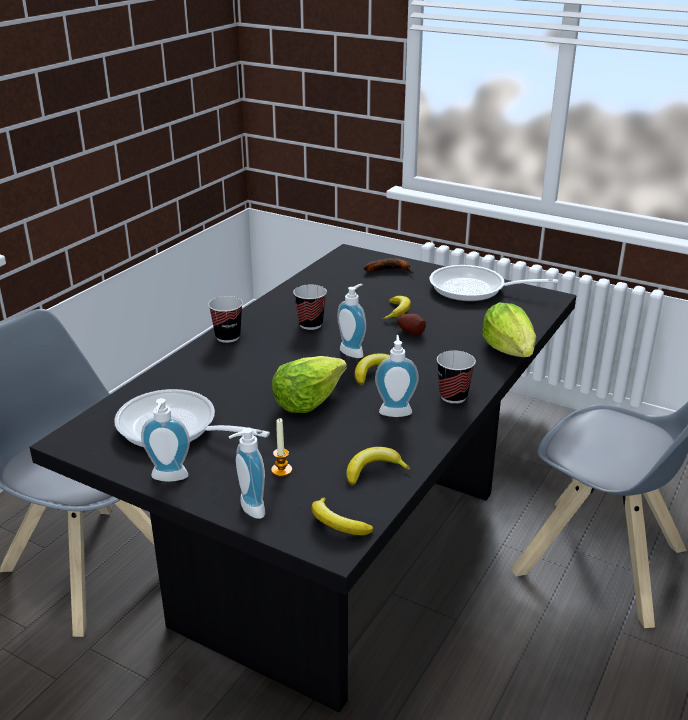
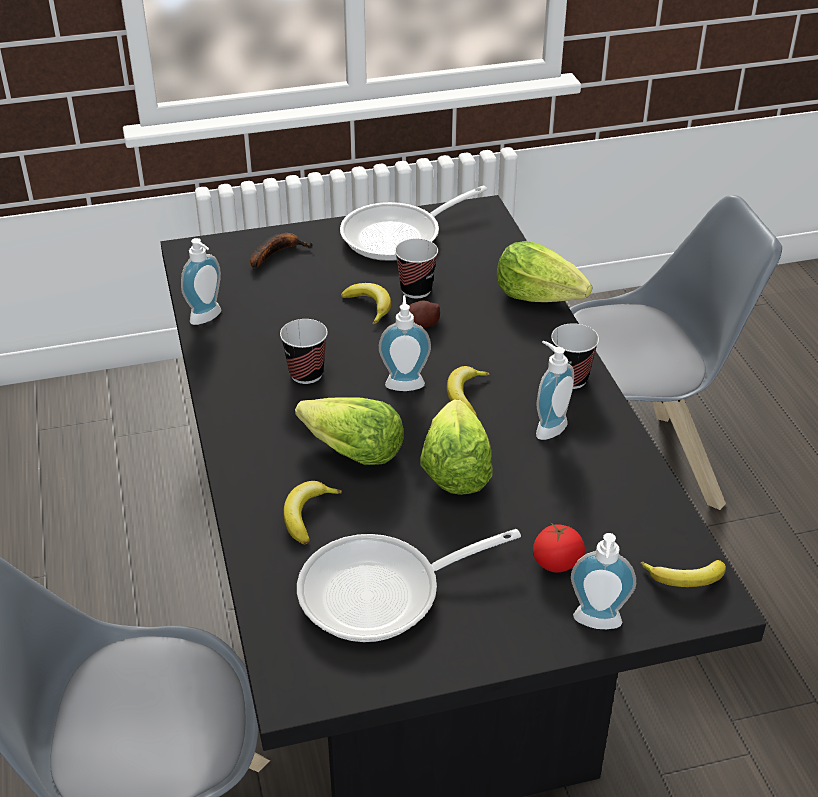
camera: 45 degrees left, 10 degrees up
(169, 479) = (475, 651): soap dispenser -> soap dispenser (208, 318)
(228, 337) = (242, 444): cup -> cup (416, 290)
(271, 366) = (352, 452): none -> lettuce
(281, 470) = (557, 562): candle -> tomato
(373, 470) = (629, 504): banana -> banana (307, 515)

